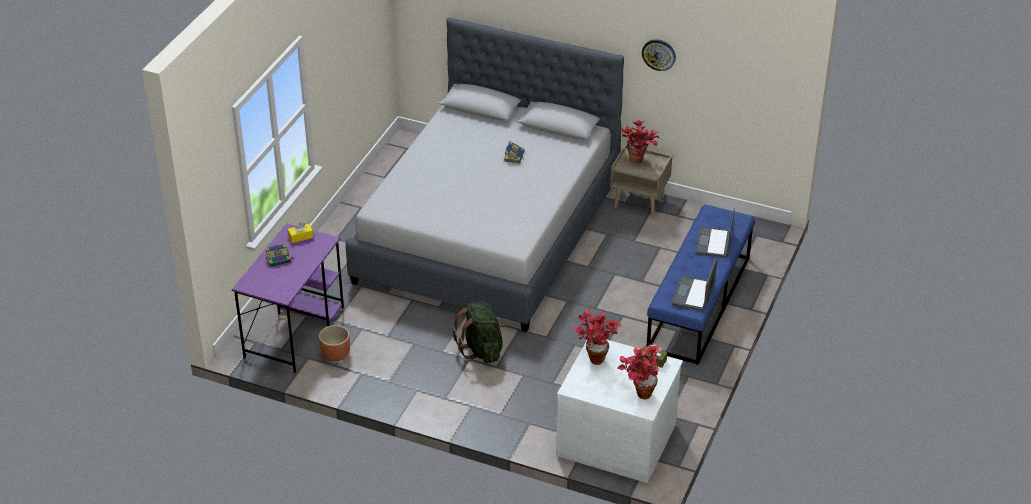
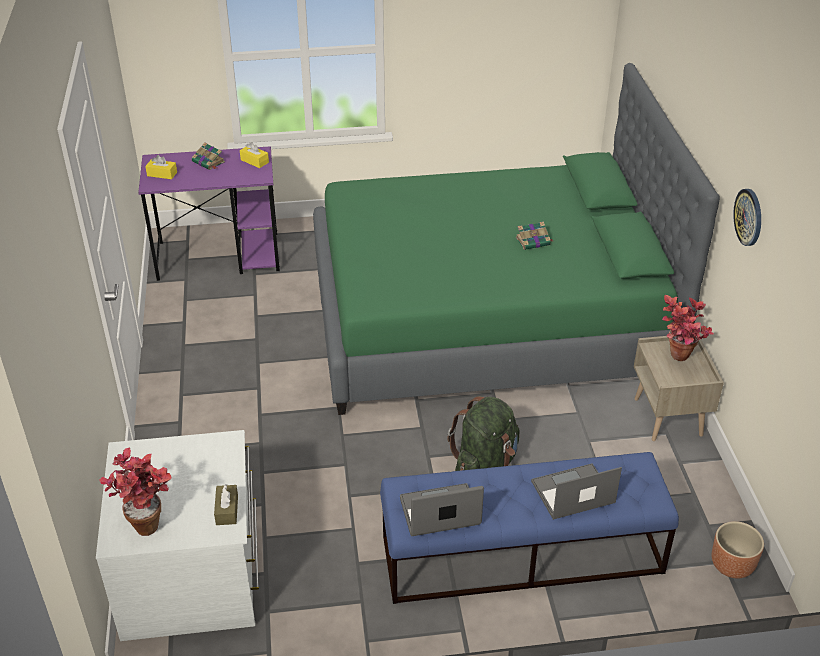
camera: 60 degrees right, 0 degrees up
(272, 286) = (162, 174): none -> yellow tissue box
(336, 355) = (201, 294): brown planter -> brown planter (731, 566)
(481, 350) = (281, 391): green backpack -> green backpack (485, 464)
(488, 232) = (487, 318): grey bed -> green bed
(594, 356) = (201, 450): potted plant -> none

